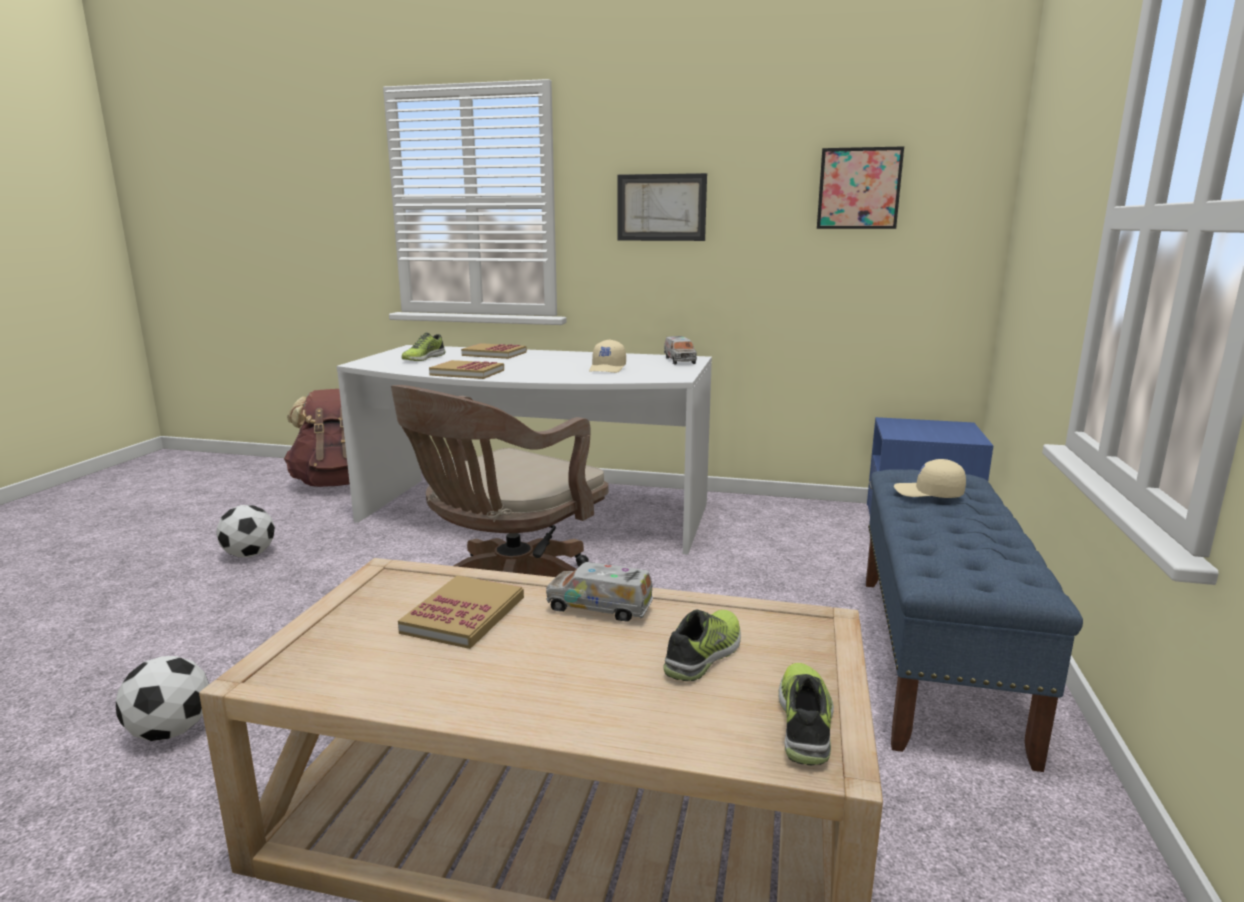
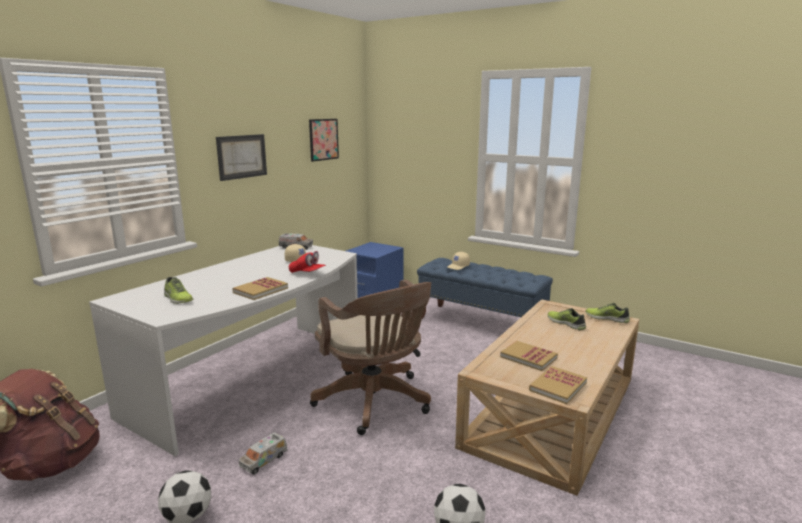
camera: 70 degrees left, 0 degrees up
(494, 354) = (197, 279): book -> book (558, 386)
(555, 377) = (307, 273): none -> red cap
(599, 607) = (530, 332): toy truck -> toy truck (264, 460)

